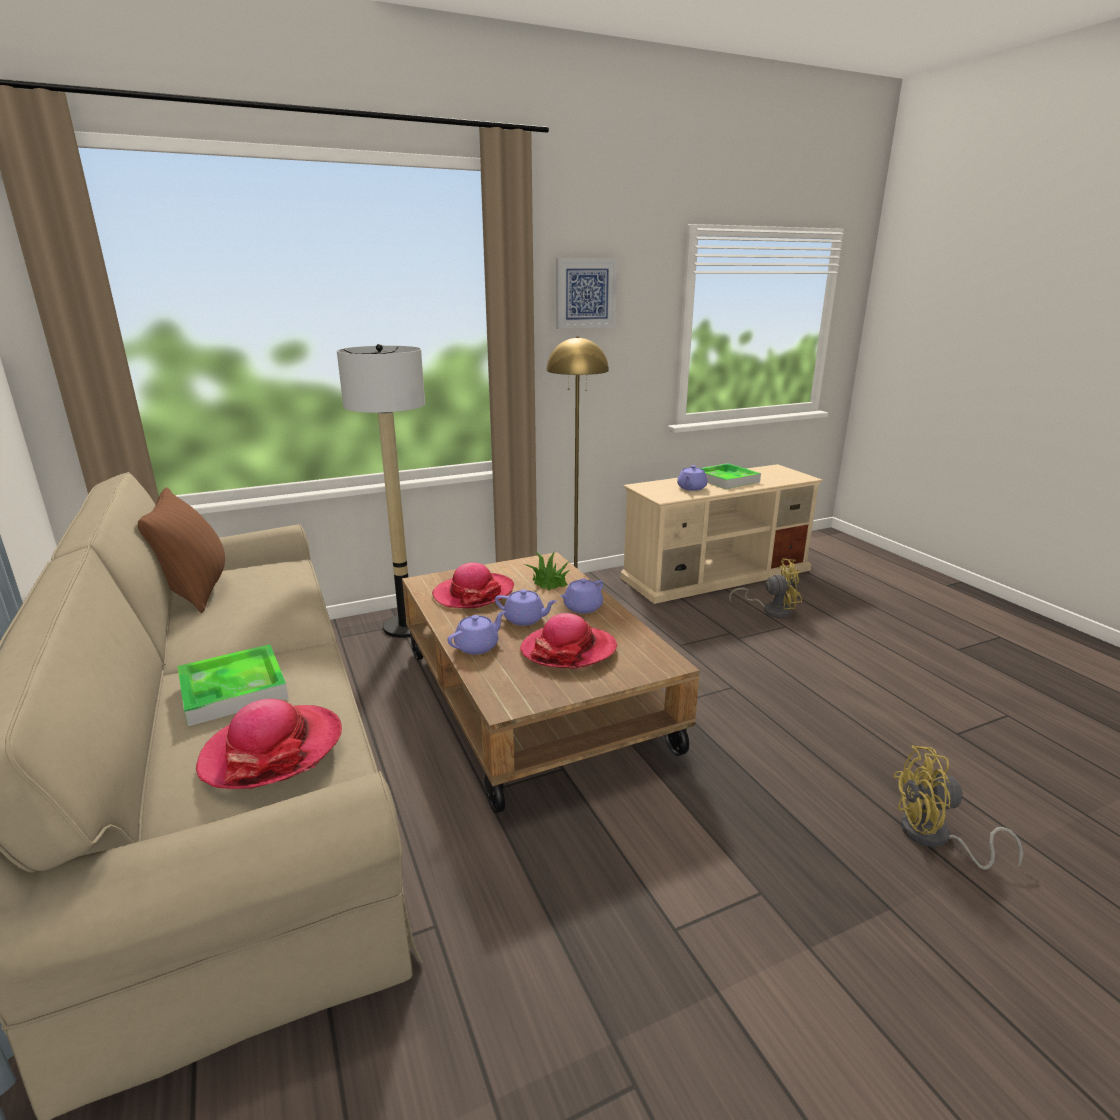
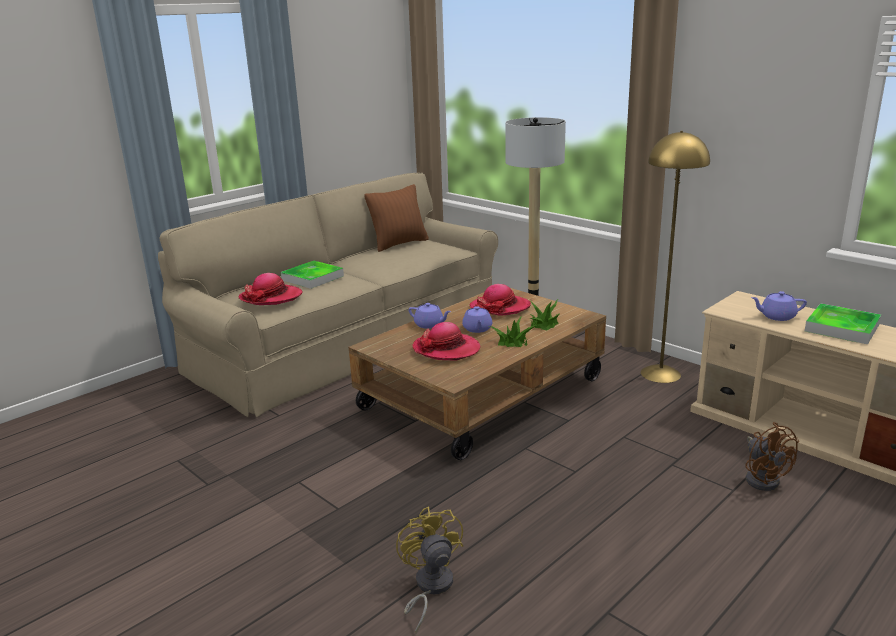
camera: 70 degrees right, 0 degrees up
(582, 608) = (512, 341): purple teapot -> potted plant
(585, 293) = (738, 90): picture -> none
(771, 610) = (763, 478): yellow fan -> brown fan

